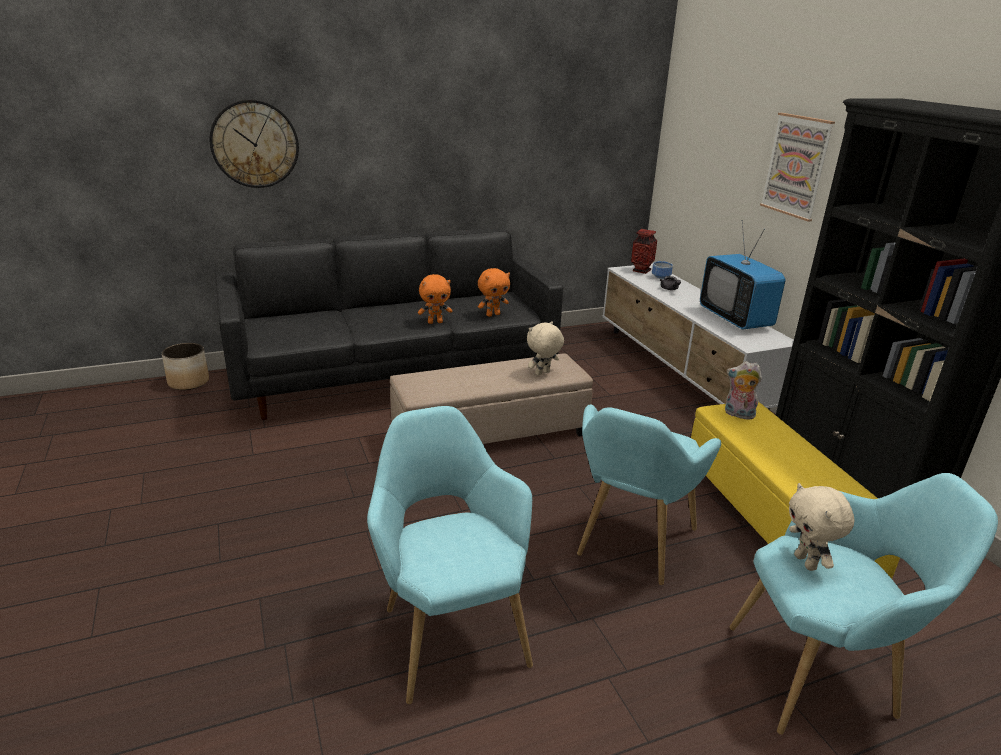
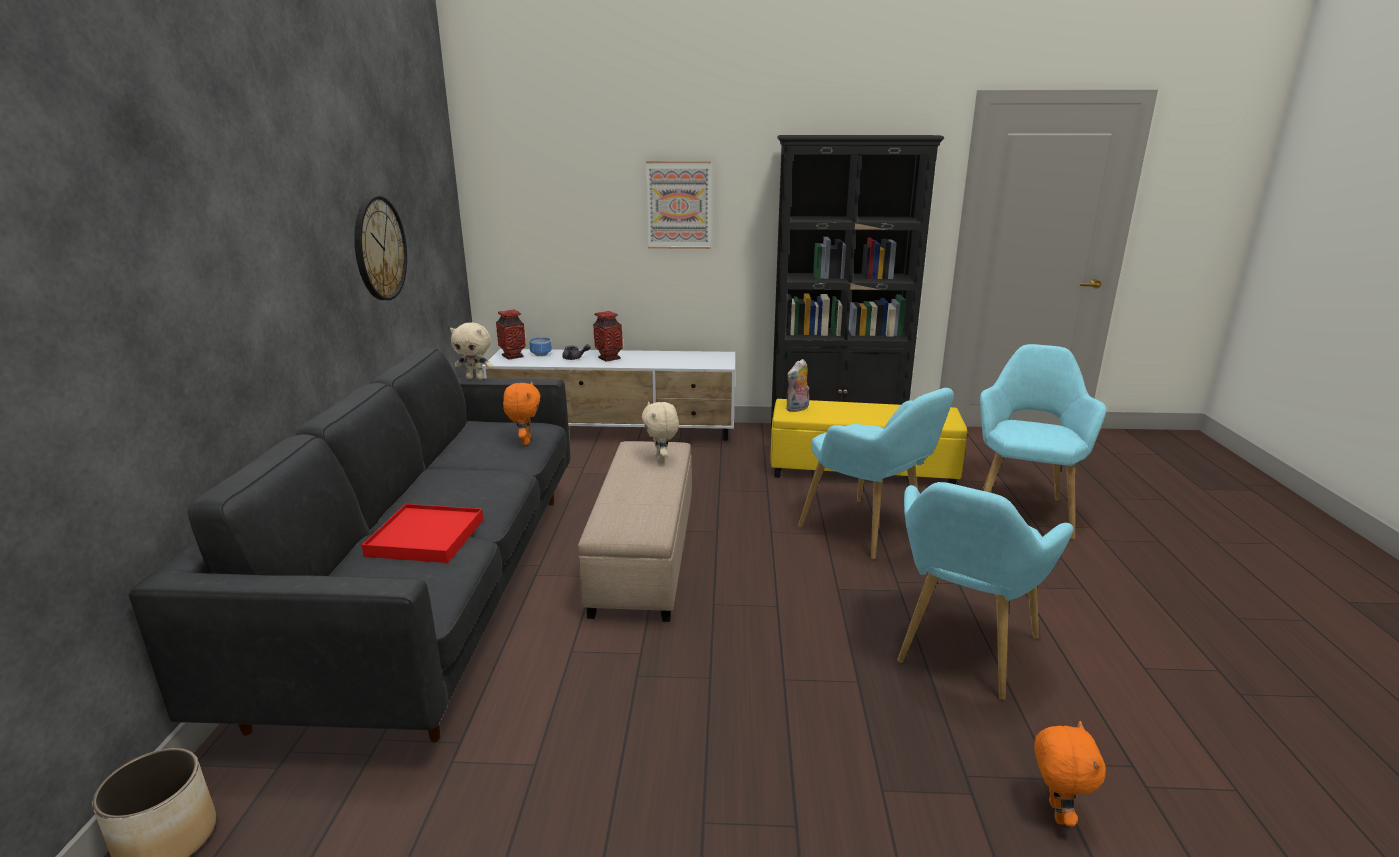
camera: 65 degrees left, 5 degrees down
(254, 144) = (132, 305): wall clock -> wall clock (379, 249)
(339, 323) = (426, 537): none -> red tray
(435, 322) = (505, 475): orange plush toy -> orange plush toy (1055, 812)
(449, 630) = (960, 653): turquoise armchair -> turquoise armchair turned 60 degrees counterclockwise
(690, 300) = (609, 358): none -> vase
(735, 318) = (666, 356): television -> none
(806, 562) = (1026, 432): beige plush toy -> beige plush toy (475, 378)

